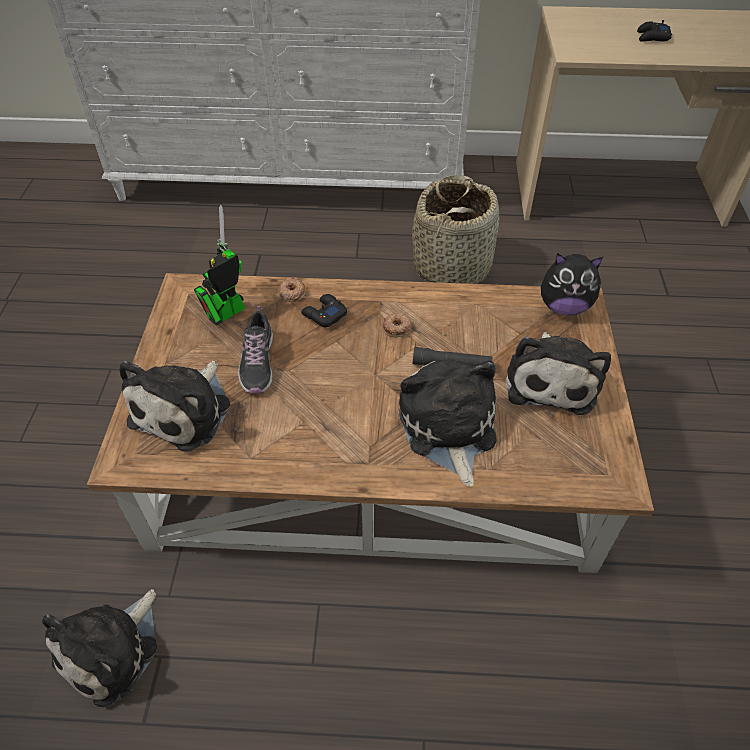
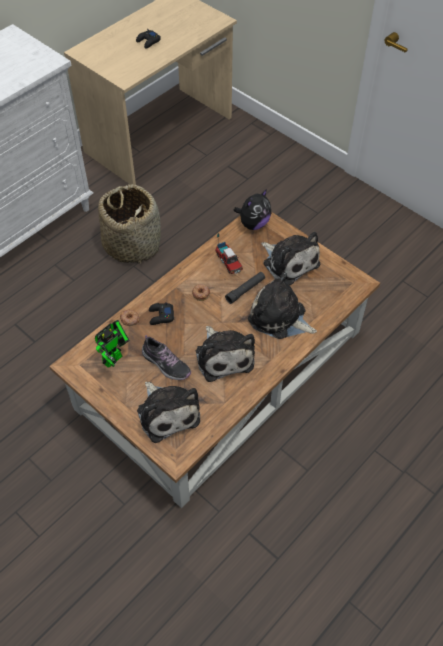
camera: 50 degrees left, 5 degrees up
(112, 649) = (227, 553): plush toy -> plush toy (223, 356)
(225, 314) = (115, 357): toy robot -> toy robot turned 135 degrees counterclockwise
(475, 322) = (229, 262): none -> toy truck

